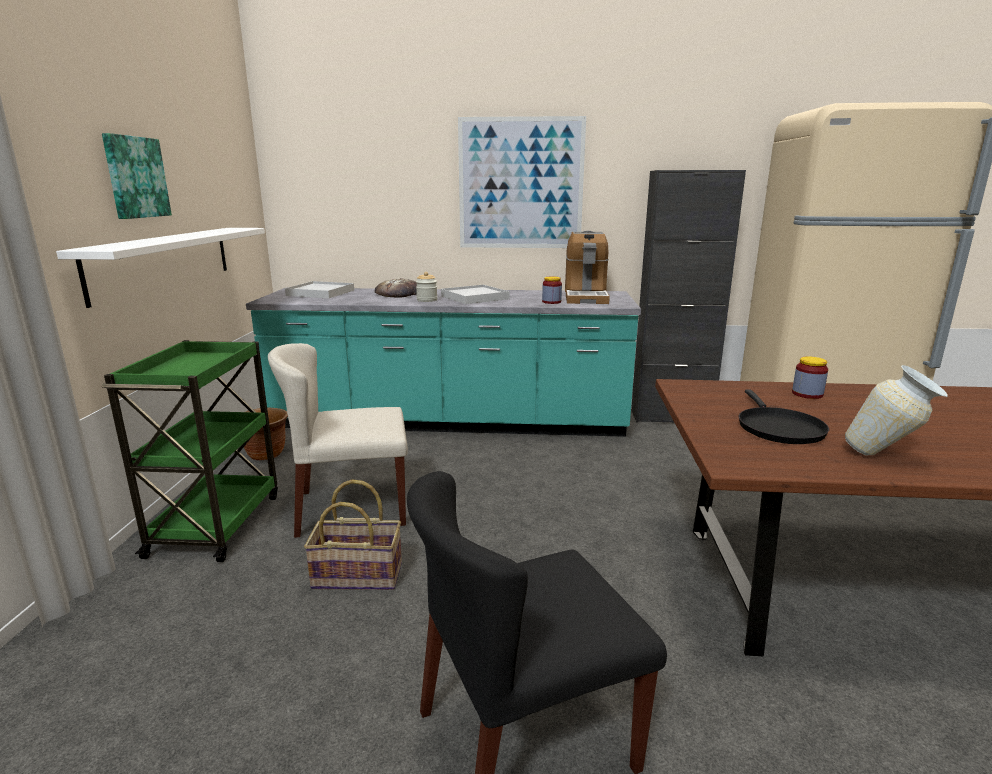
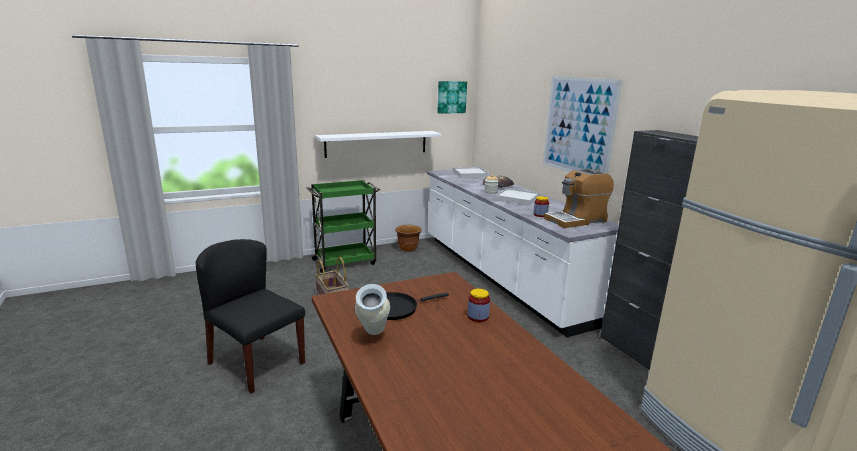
camera: 60 degrees right, 0 degrees up
(135, 177) = (367, 107): picture -> picture (451, 97)
(351, 508) = (381, 282): beige chair -> none
(450, 422) = (501, 276): turquoise counter -> white counter

